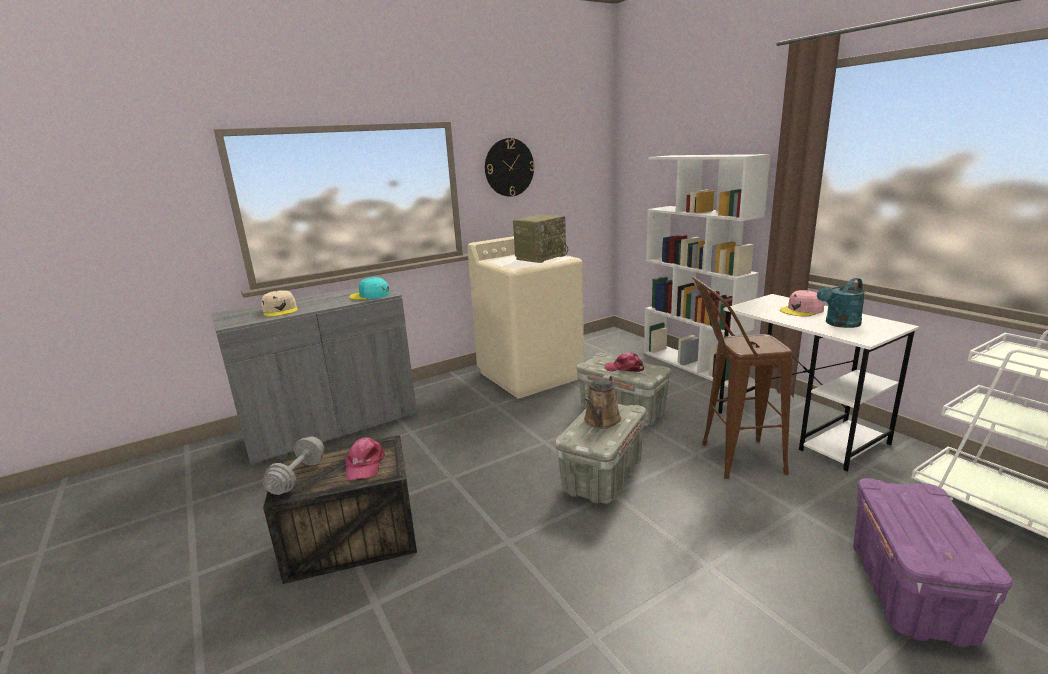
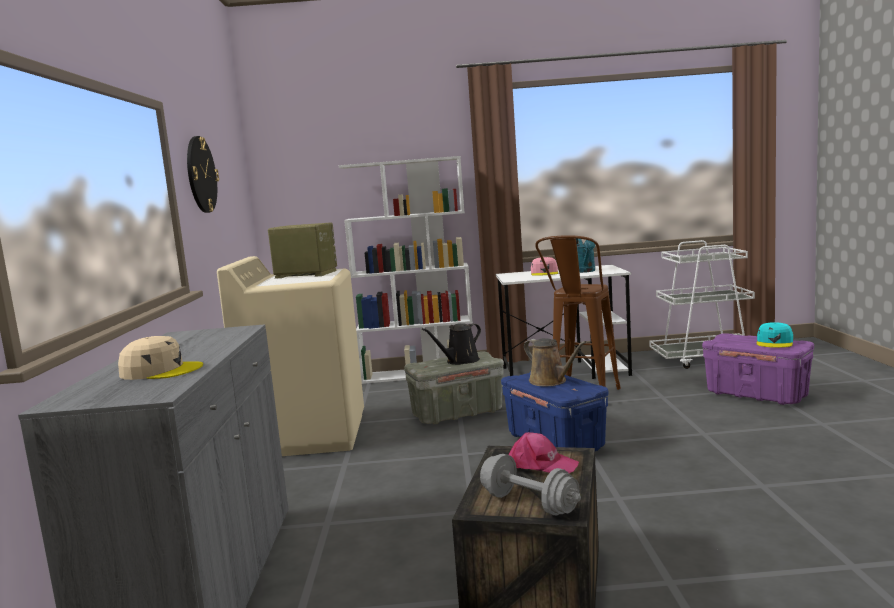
camera: 60 degrees left, 10 degrees down
(370, 295) = (224, 334): turquoise cap -> turquoise cap (775, 342)
(540, 257) = (304, 274): radio -> radio turned 60 degrees counterclockwise
(602, 476) = (556, 442): grey storage box -> blue storage box
(624, 368) = (460, 361): pink cap -> black watering can

